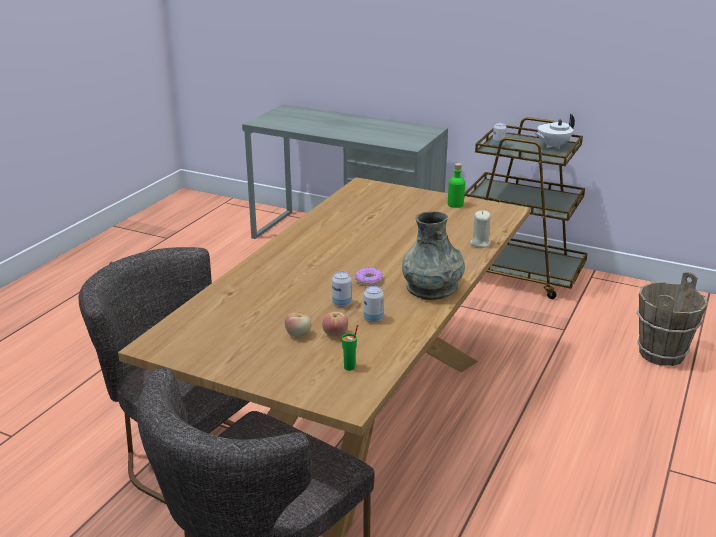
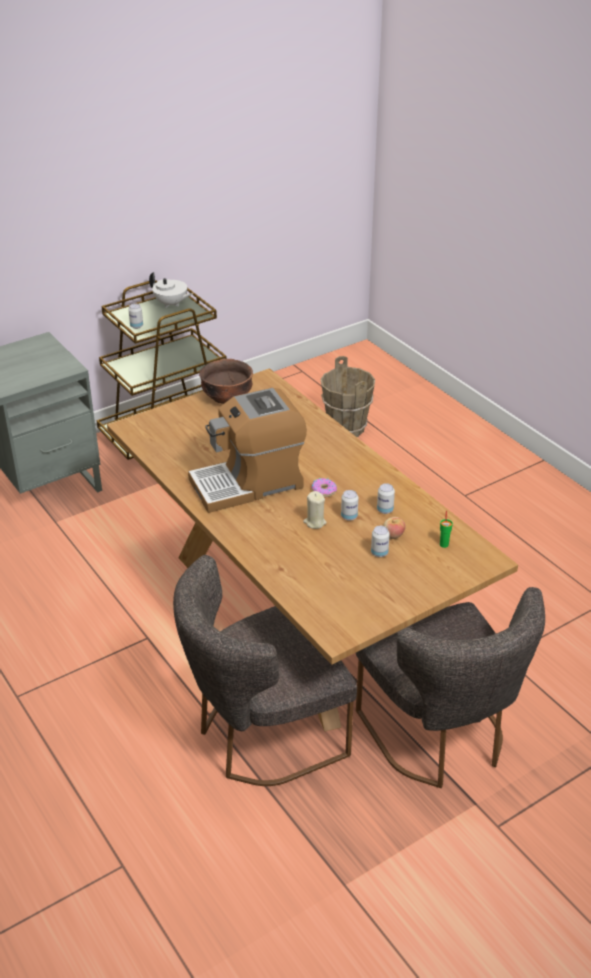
camera: 60 degrees left, 10 degrees up
(298, 334) = (379, 553): apple -> can
(340, 246) = (248, 483): none -> coffee machine
(432, 287) = (360, 466): grey vase -> none
(455, 204) = (227, 398): green bottle -> brown bowl
(479, 243) = (309, 416): beige candle -> beige candle (314, 522)
(552, 146) = (171, 304): white teapot -> white teapot turned 60 degrees counterclockwise

